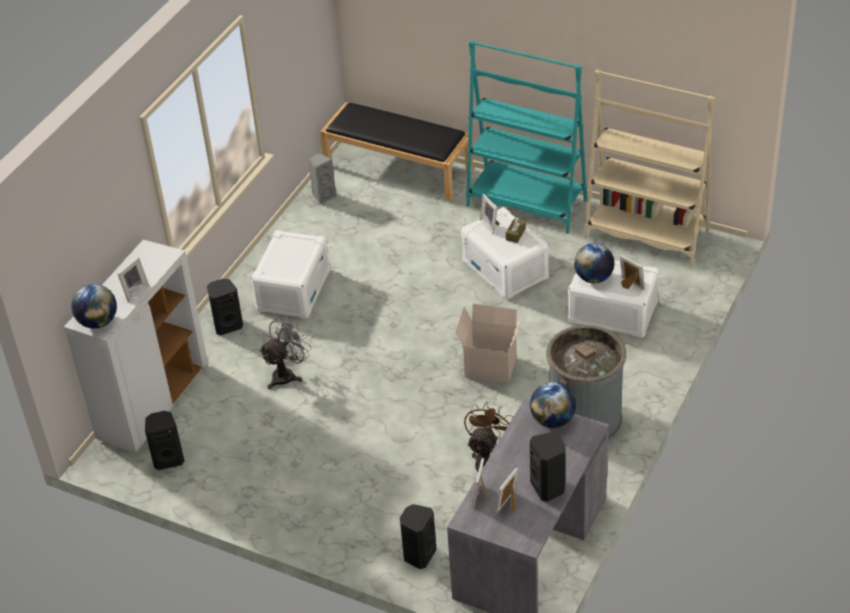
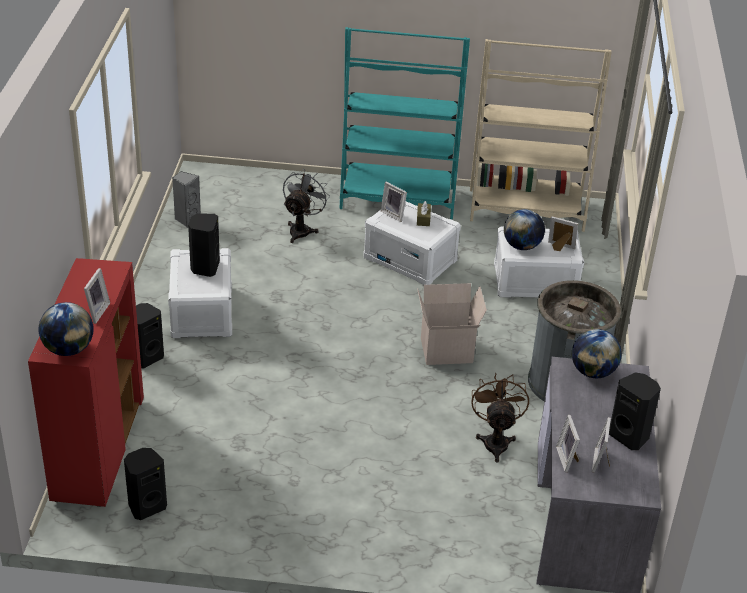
camera: 25 degrees left, 5 degrees down
(153, 401) = (98, 449): white cabinet -> red cabinet
(287, 374) = (238, 394): grey fan -> grey fan (302, 229)
(399, 168) = (253, 184): black bench -> none
(418, 555) = (476, 547): black speaker -> black speaker (204, 267)

